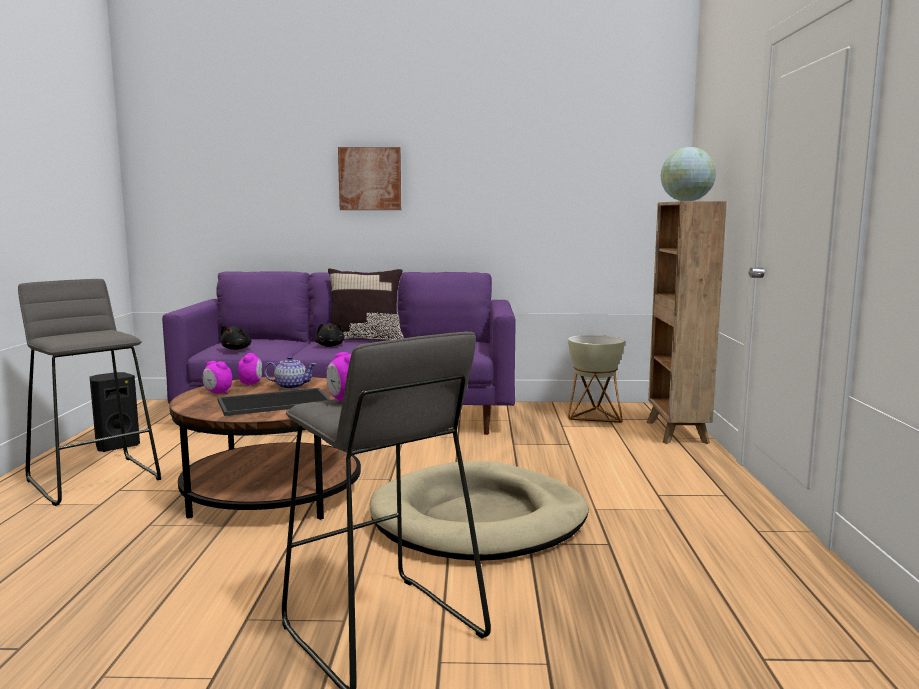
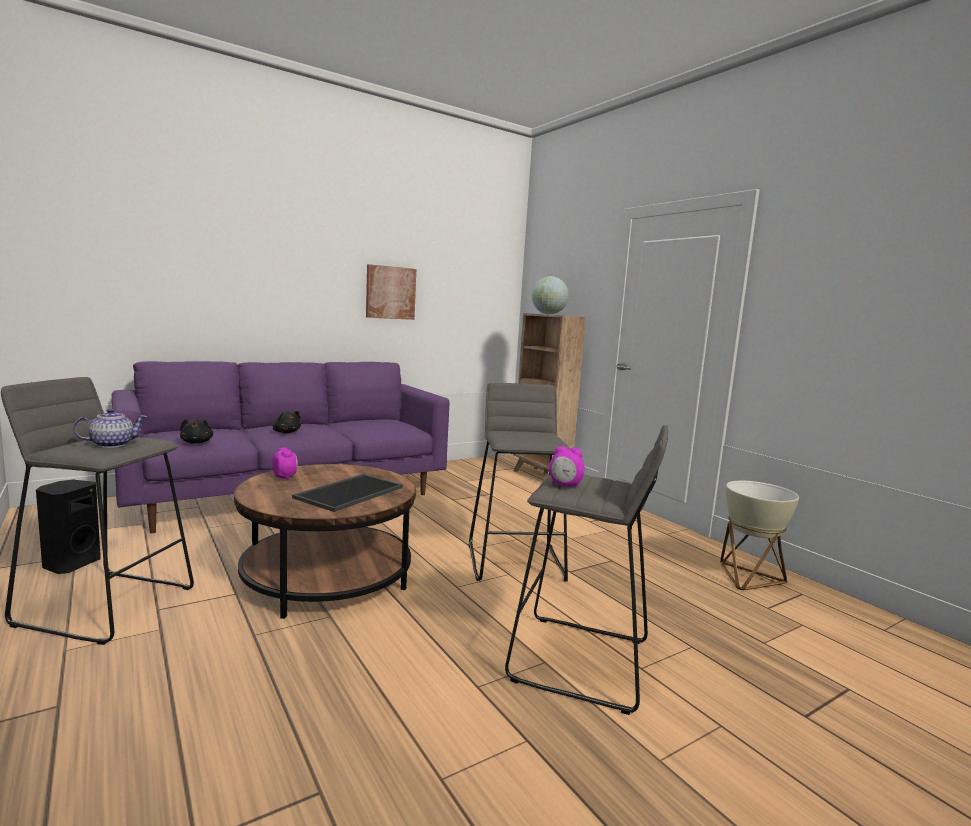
camera: 35 degrees left, 0 degrees up
(217, 393) = (273, 490): alarm clock -> none
(291, 386) = (328, 475): teapot -> teapot (112, 444)
(366, 340) = (303, 424): pillow -> none
(370, 179) = (288, 276): picture -> picture (390, 292)
(479, 519) = (516, 562): beige dog bed -> grey stool
(593, 417) = (475, 471): planter -> planter (747, 579)

